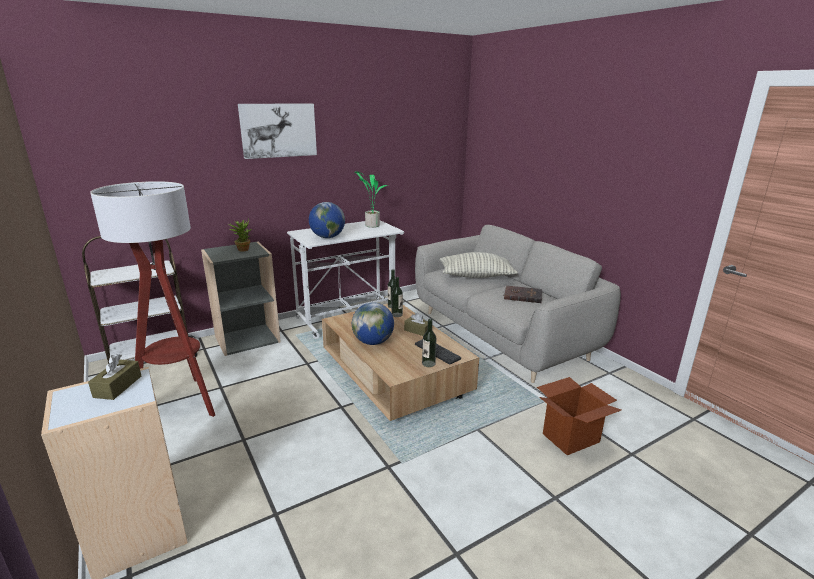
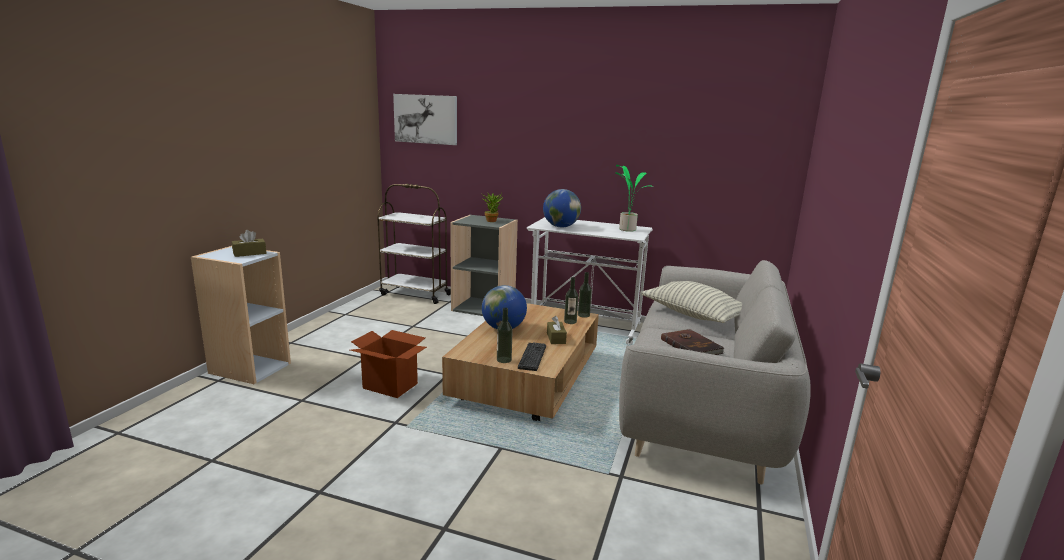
camera: 50 degrees right, 5 degrees down
(182, 403) = (380, 323): floor lamp -> none
(278, 130) = (553, 115): picture -> picture (426, 119)
(571, 438) = (562, 512): cardboard box -> cardboard box (390, 386)

